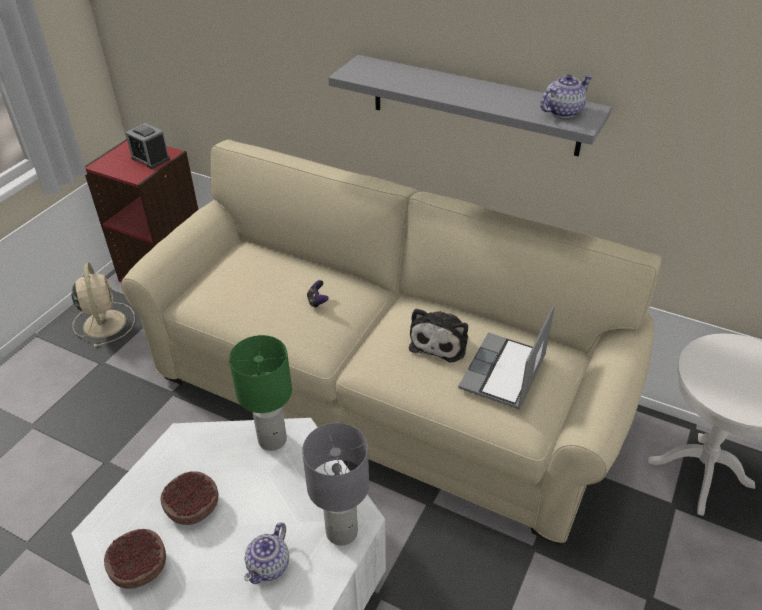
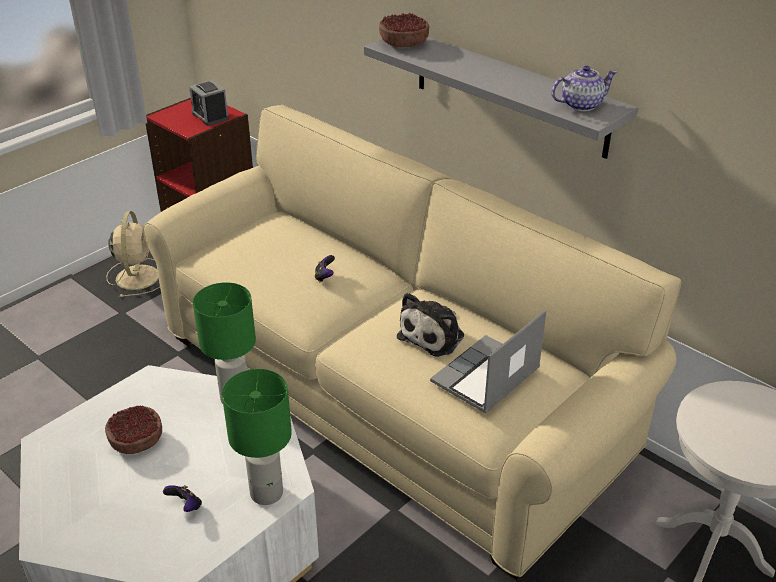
camera: 15 degrees right, 5 degrees down
(139, 566) = (69, 480): bowl -> bowl (404, 43)
(269, 565) = (186, 506): teapot -> game controller
(342, 531) = (267, 492): grey table lamp -> green table lamp

